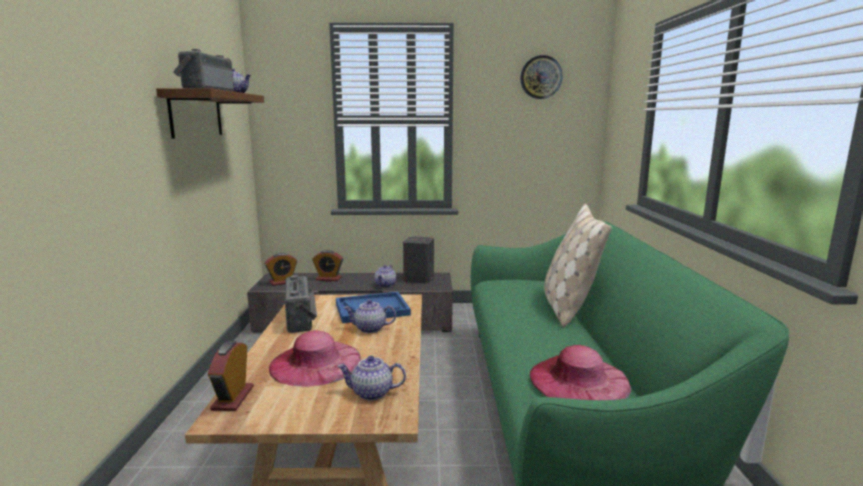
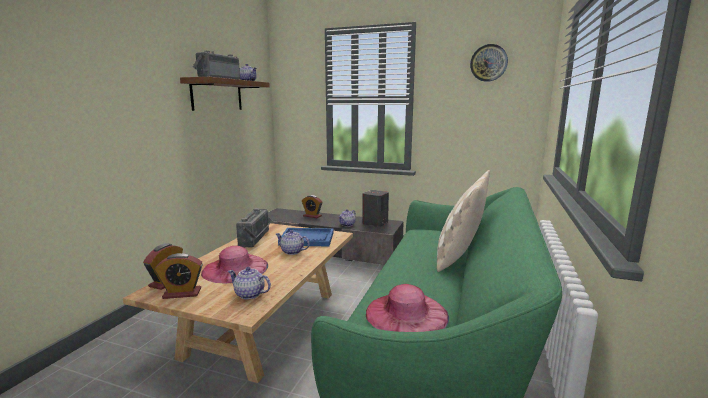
camera: 20 degrees right, 0 degrees up
(282, 282) = (280, 215): alarm clock -> alarm clock (182, 293)

